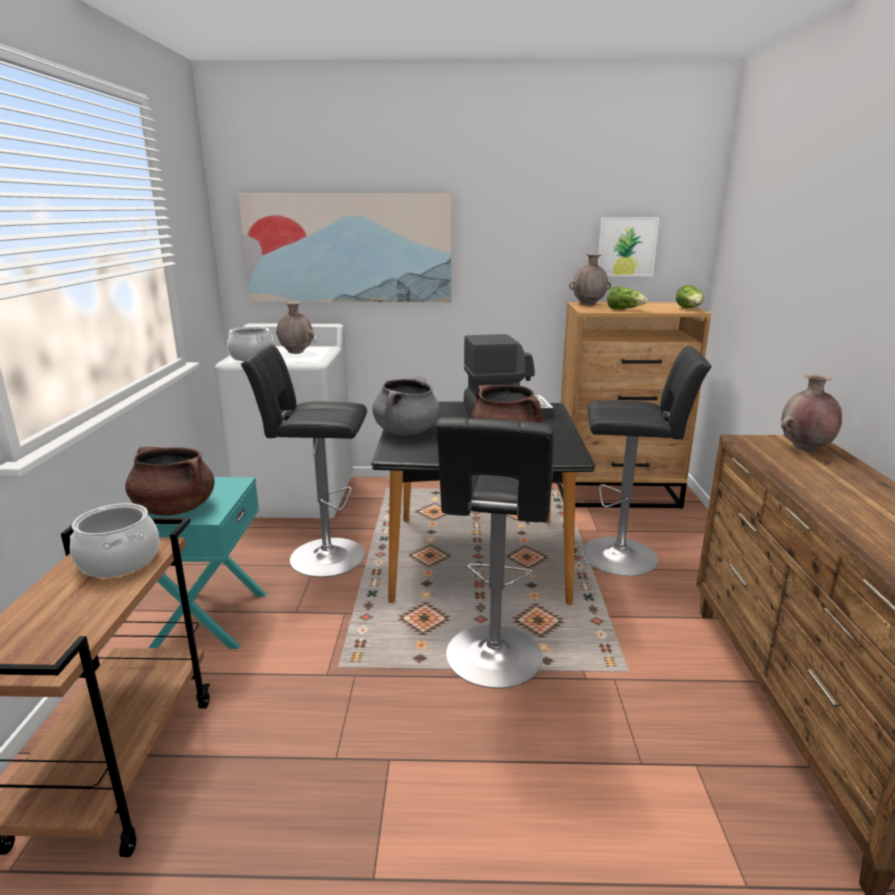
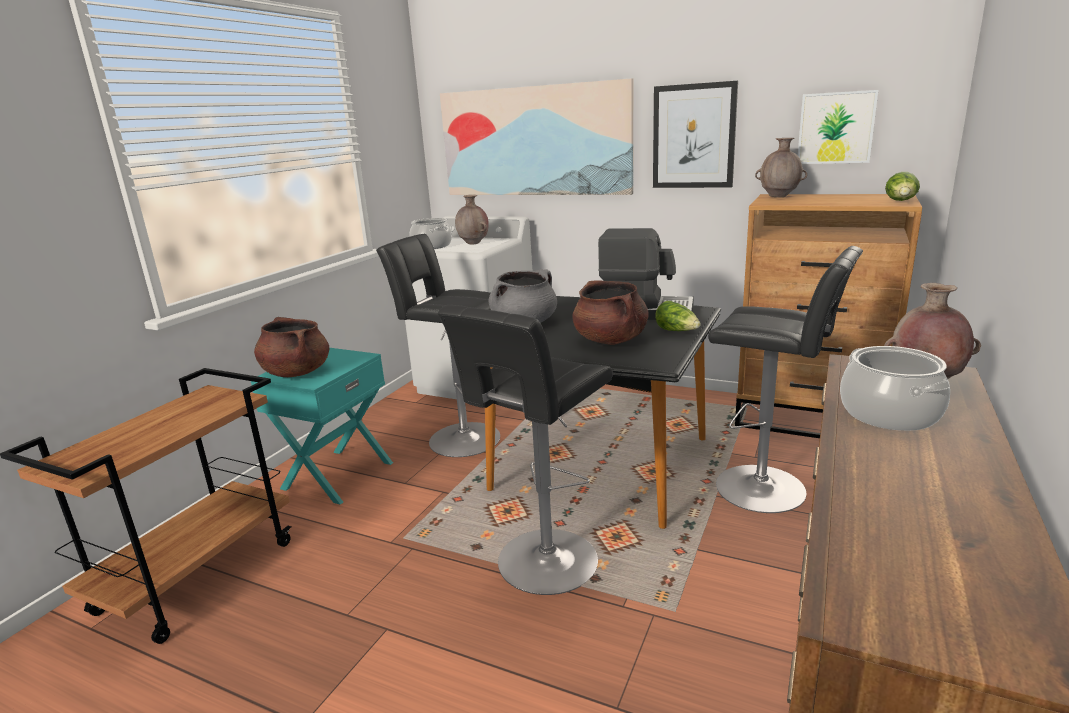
camera: 25 degrees right, 0 degrees up
(120, 561) = (206, 406): cooking pot -> cooking pot (890, 413)
(508, 249) = (694, 136): none -> picture
(624, 309) = (811, 202): lettuce -> lettuce (677, 331)

